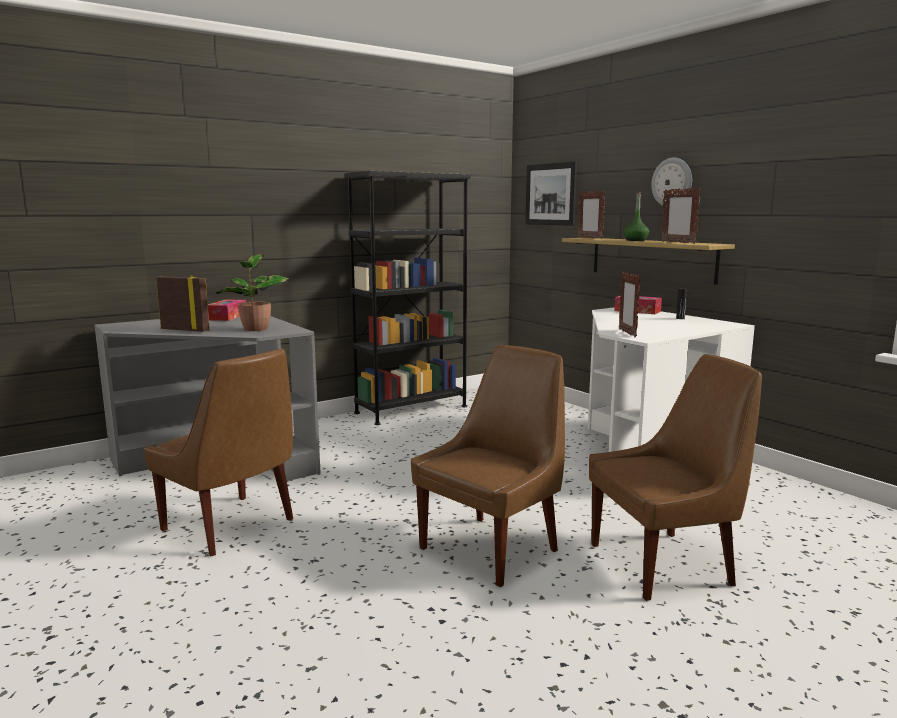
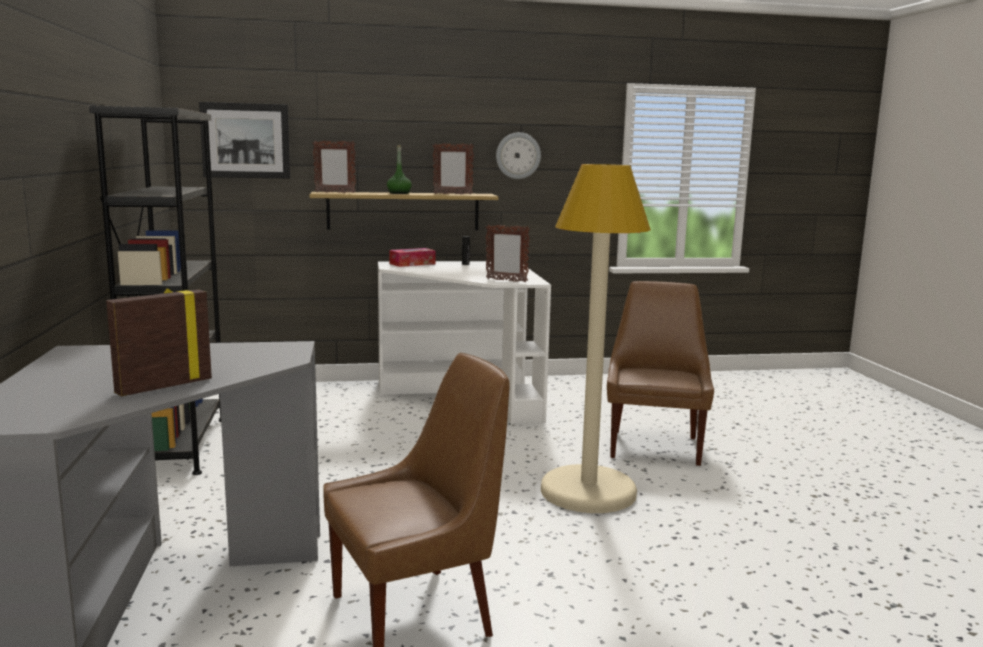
camera: 65 degrees left, 0 degrees up
(227, 317) = (84, 361): tissue box -> none
(255, 329) = (244, 358): potted plant -> none
(492, 548) = (588, 491): brown chair -> beige floor lamp
(672, 182) = (421, 136): wall clock -> wall clock (518, 155)

